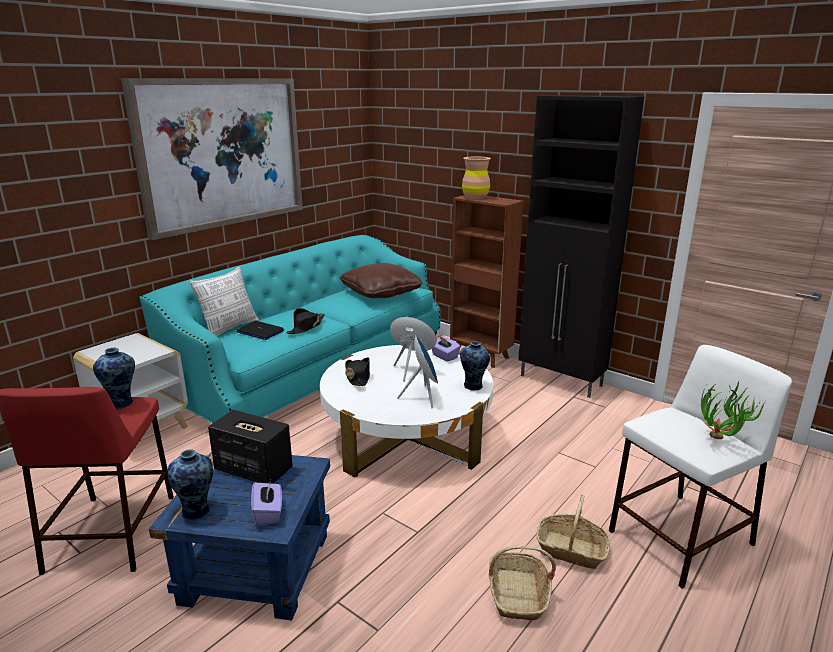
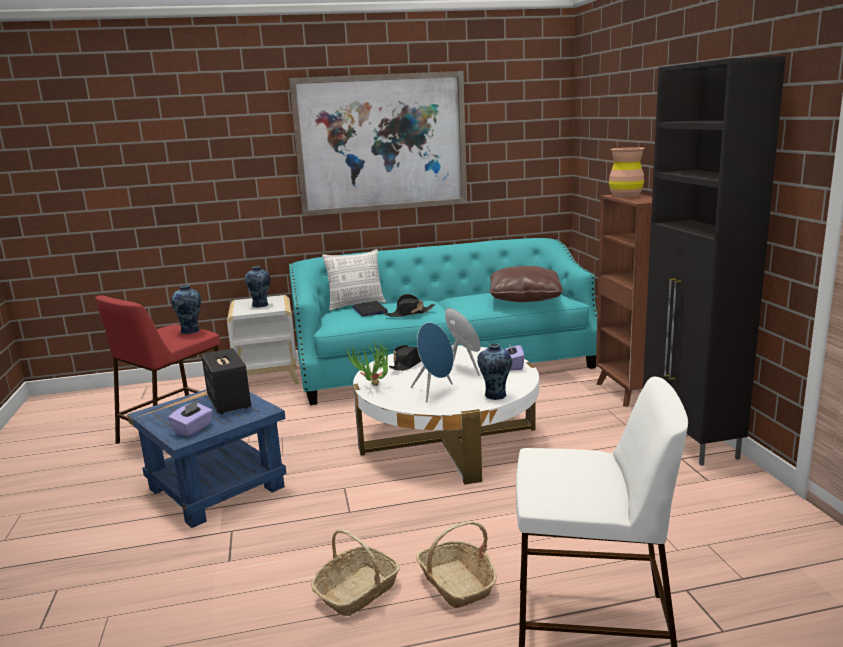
camera: 40 degrees right, 5 degrees down
(197, 511) = (162, 414): vase -> vase (260, 305)
(721, 442) = (582, 493): potted plant -> potted plant (372, 388)

